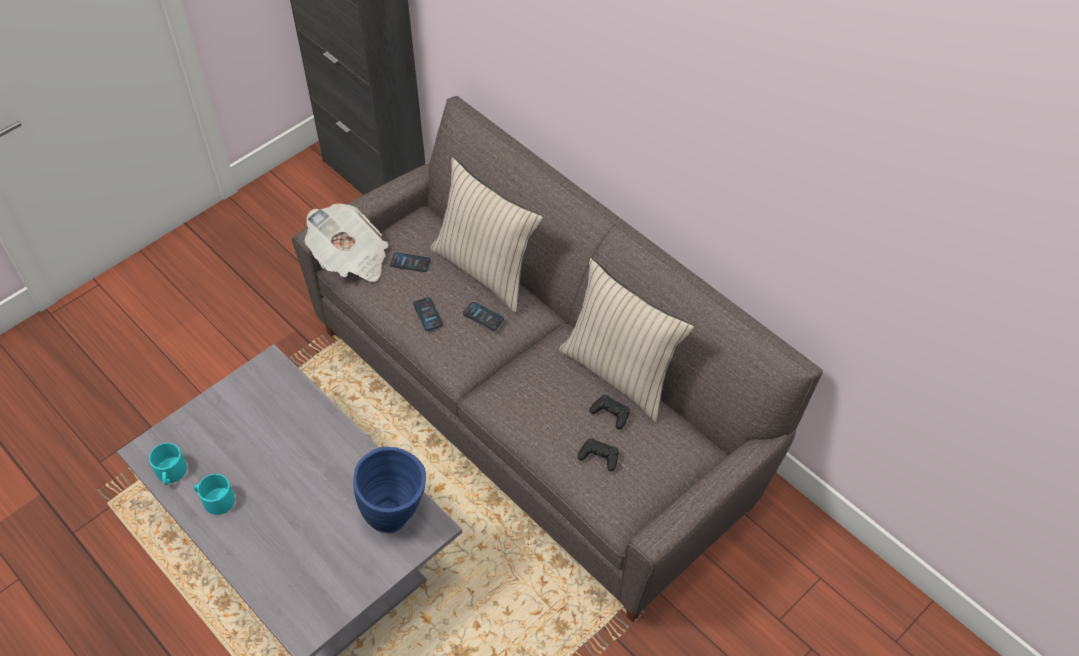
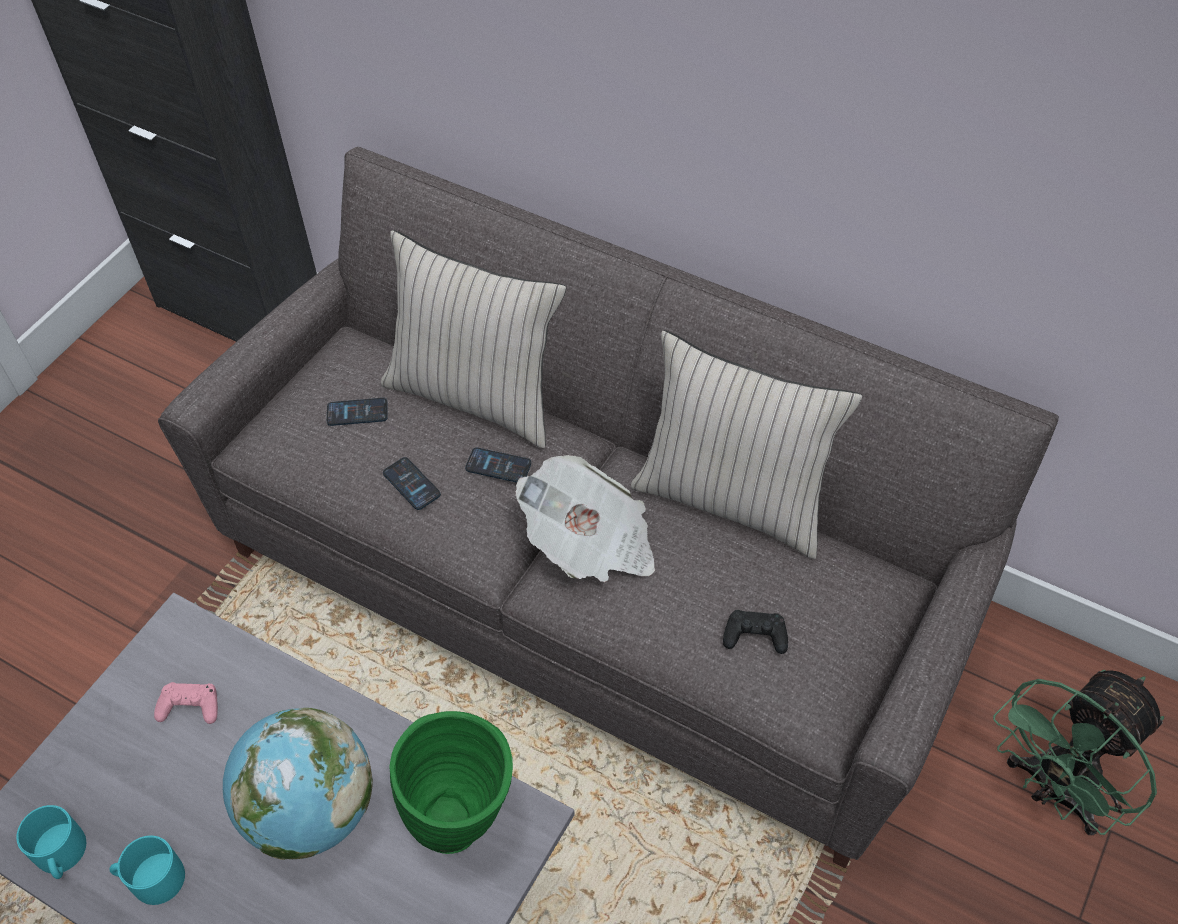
camera: 15 degrees left, 0 degrees up
(264, 412) = (190, 706): none -> pink game controller
(313, 488) = (311, 811): none -> globe
(350, 258) = (260, 428): newspaper -> newspaper (590, 543)
(397, 517) = (465, 820): blue vase -> green vase
(610, 414) = (746, 564): black game controller -> none
(785, 615) = (1054, 791): none -> green fan

